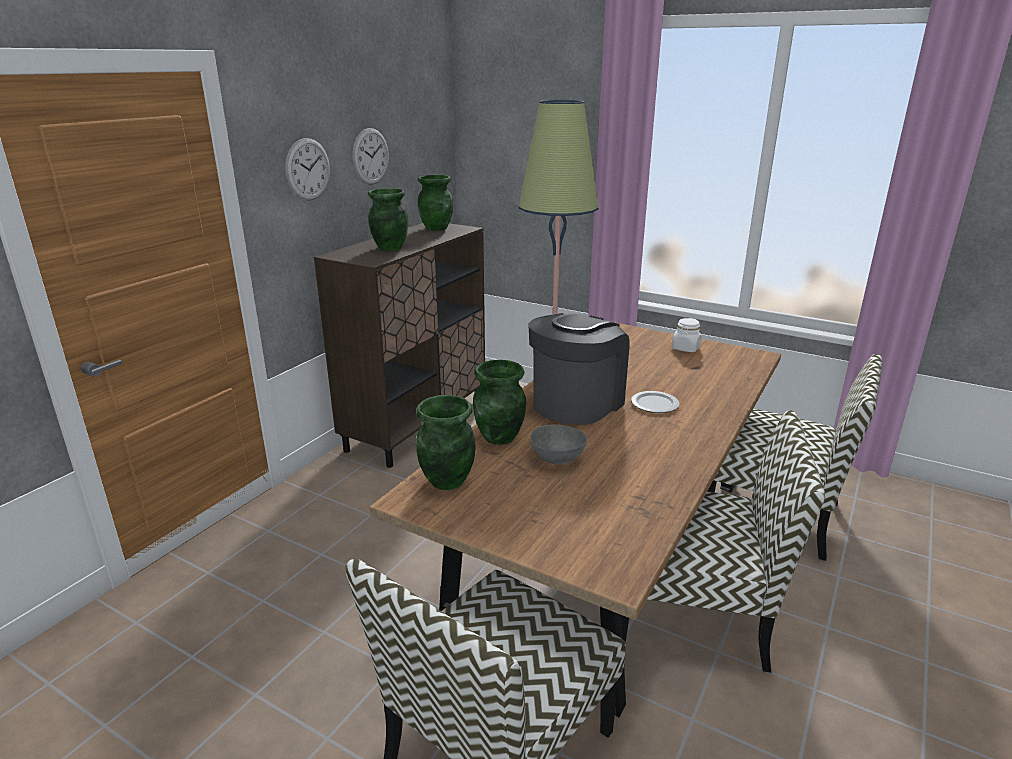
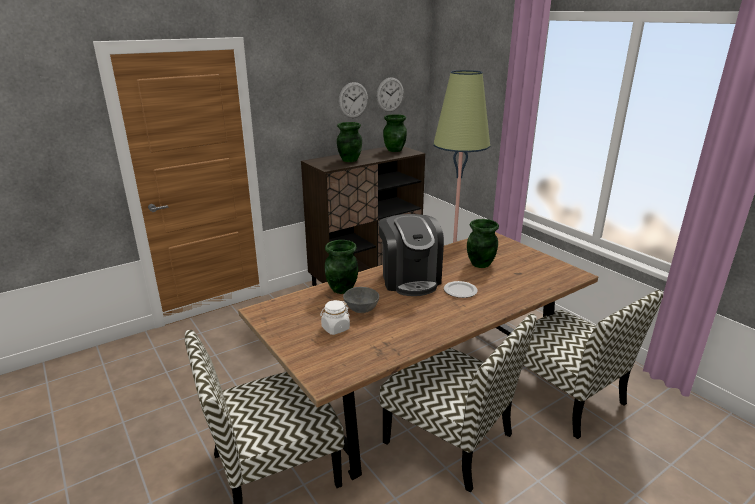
camera: 25 degrees right, 0 degrees up
(308, 169) = (303, 107): wall clock -> wall clock (390, 94)
(447, 481) = (288, 306): green vase -> green vase (480, 264)
(576, 402) = (410, 279): coffee machine -> coffee machine turned 105 degrees clockwise
(685, 348) = (526, 259): white jar -> white jar (335, 328)

